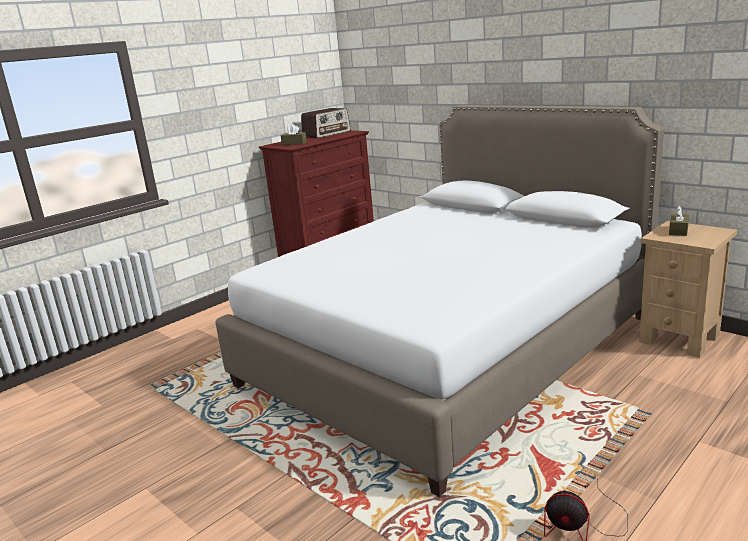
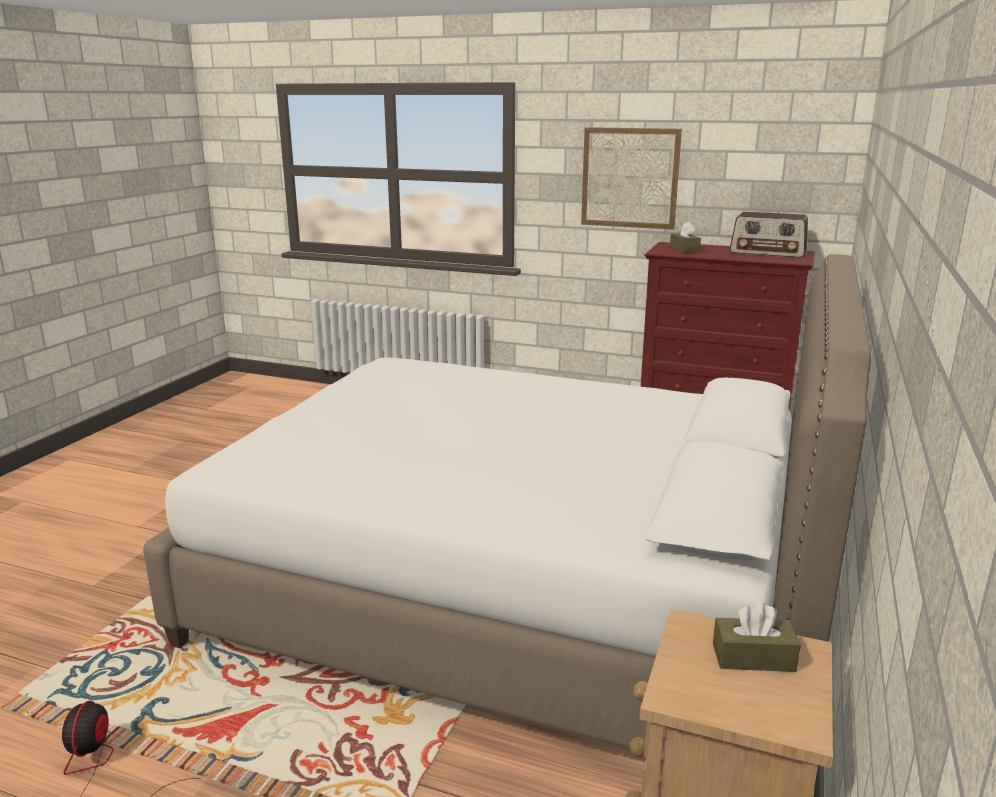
camera: 65 degrees right, 0 degrees up
(227, 104) = (630, 177): none -> picture

